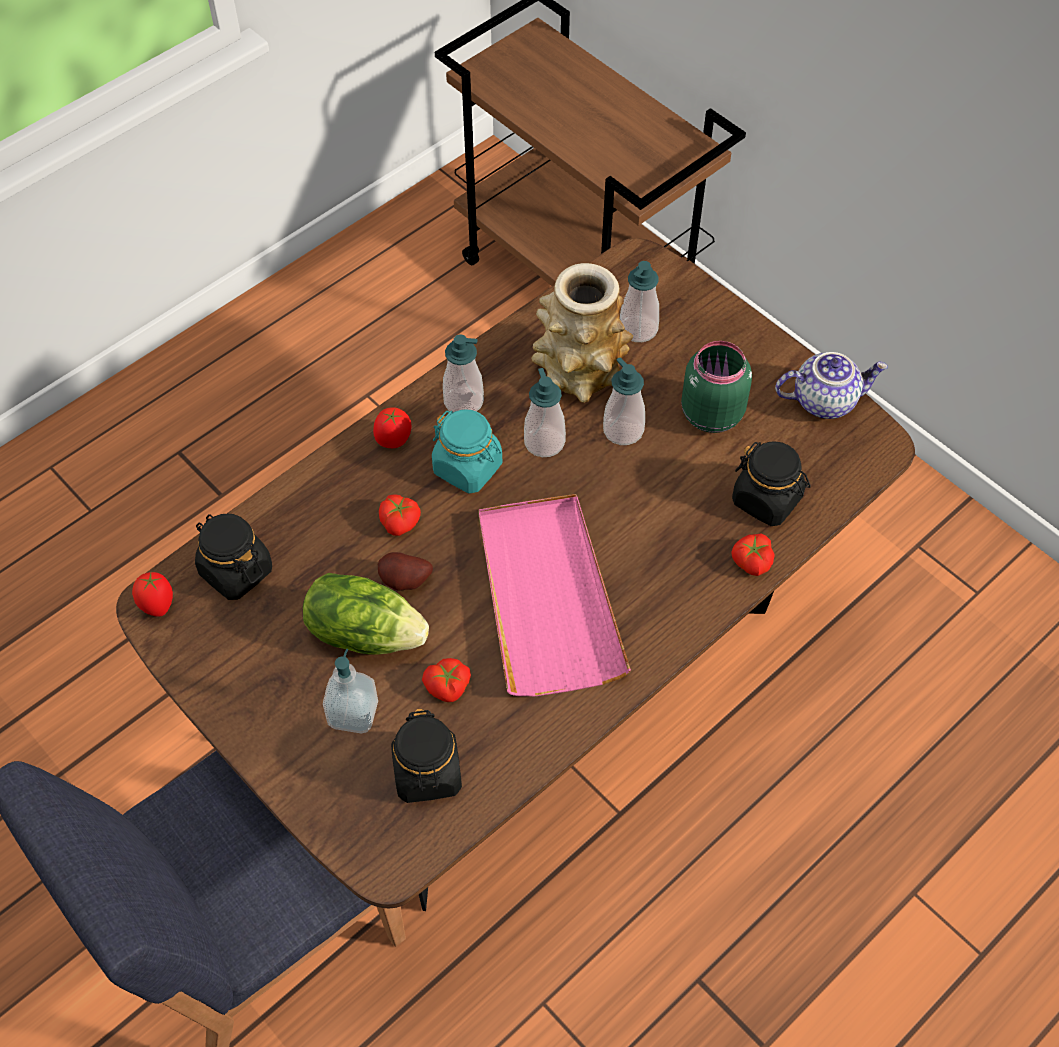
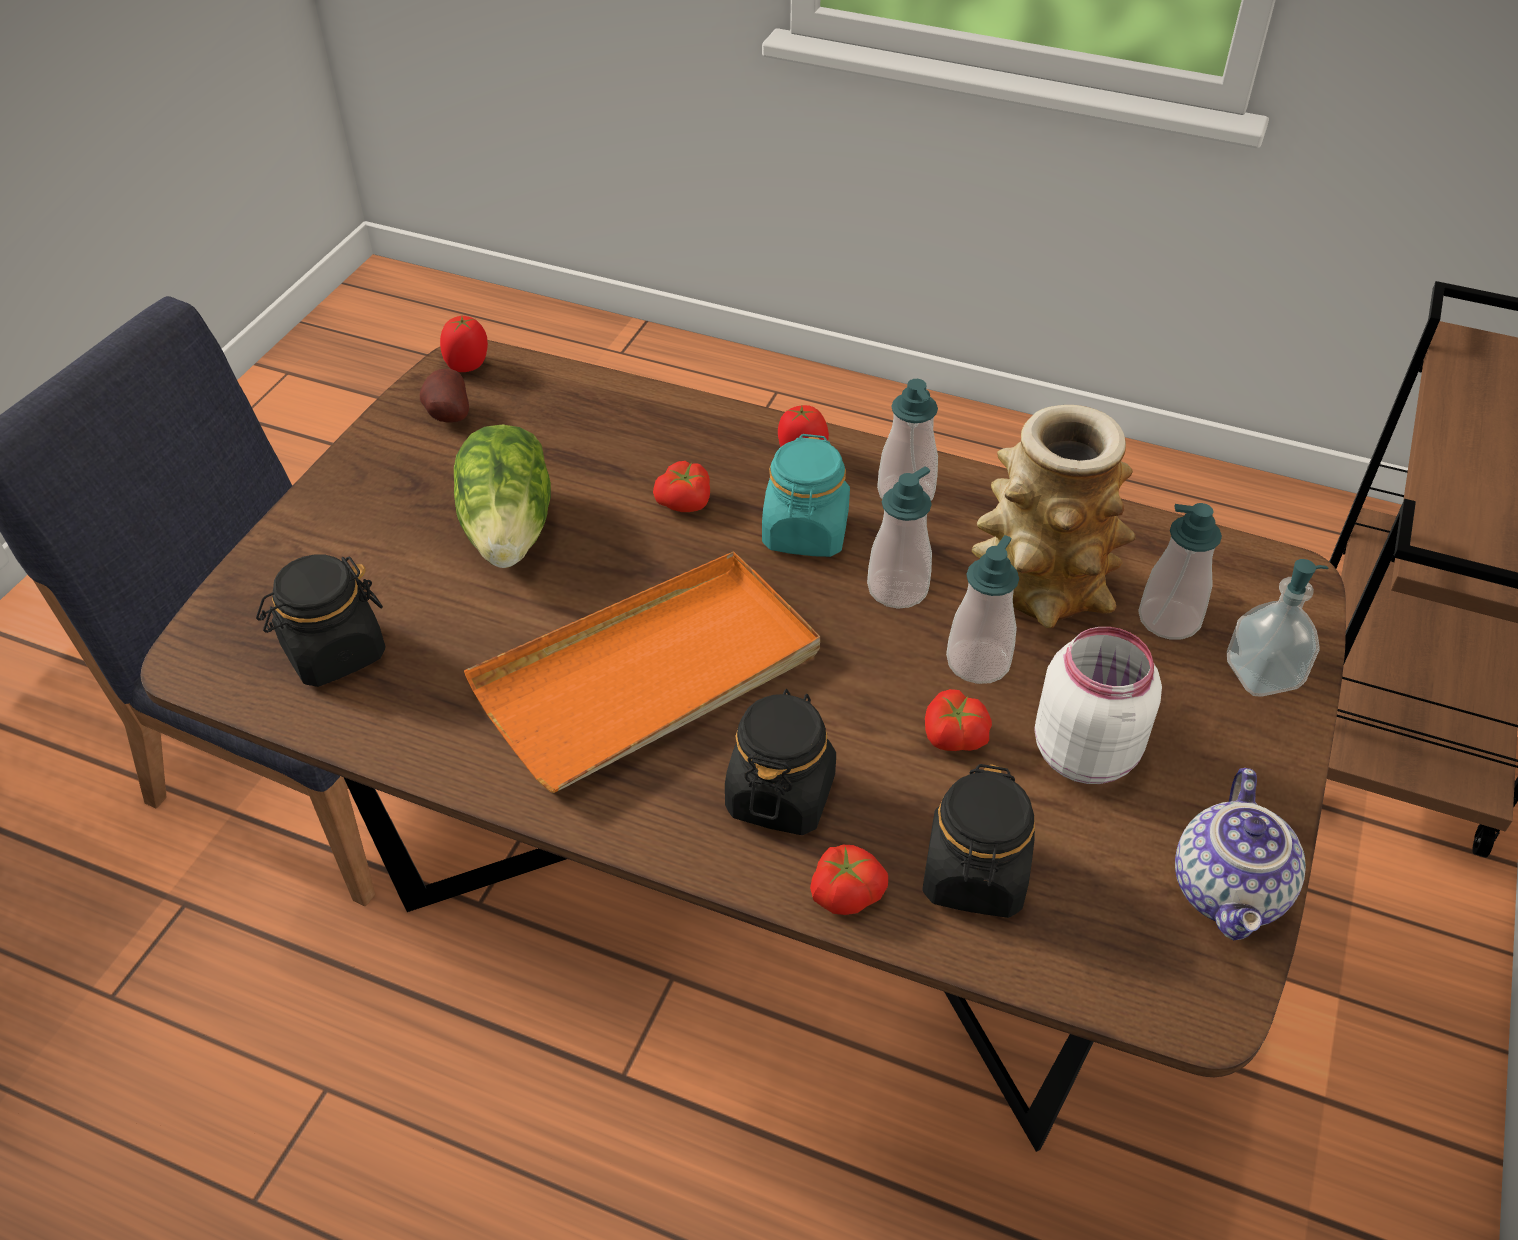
camera: 65 degrees right, 10 degrees down
(236, 571) = (541, 402): black jar -> black jar (780, 794)
(353, 713) = (393, 558): soap dispenser -> soap dispenser (1262, 674)
(405, 582) = (599, 537): potato -> potato (447, 415)
(448, 687) = (465, 628): tomato -> tomato (953, 737)
(547, 597) = (650, 676): pink tray -> orange tray
(710, 413) = (1085, 750): green jar -> white jar
(824, 400) = (1231, 892): teapot -> teapot turned 45 degrees clockwise

